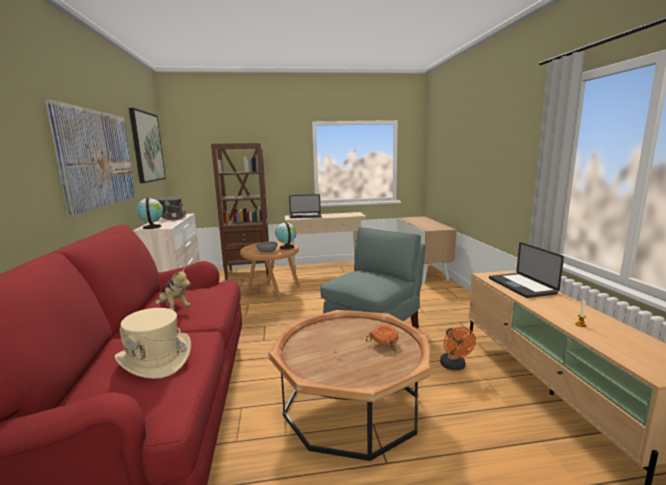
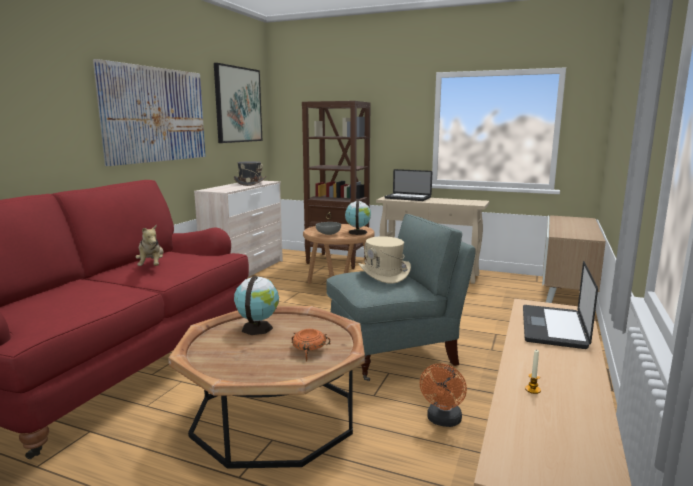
camera: 30 degrees right, 0 degrees up
(152, 227) = (214, 189): globe -> globe (257, 327)
(156, 360) = (75, 299): beige hat -> beige hat (384, 274)

